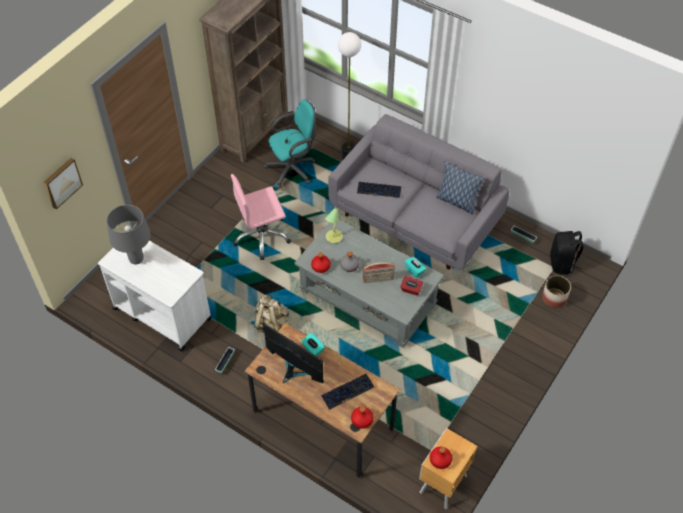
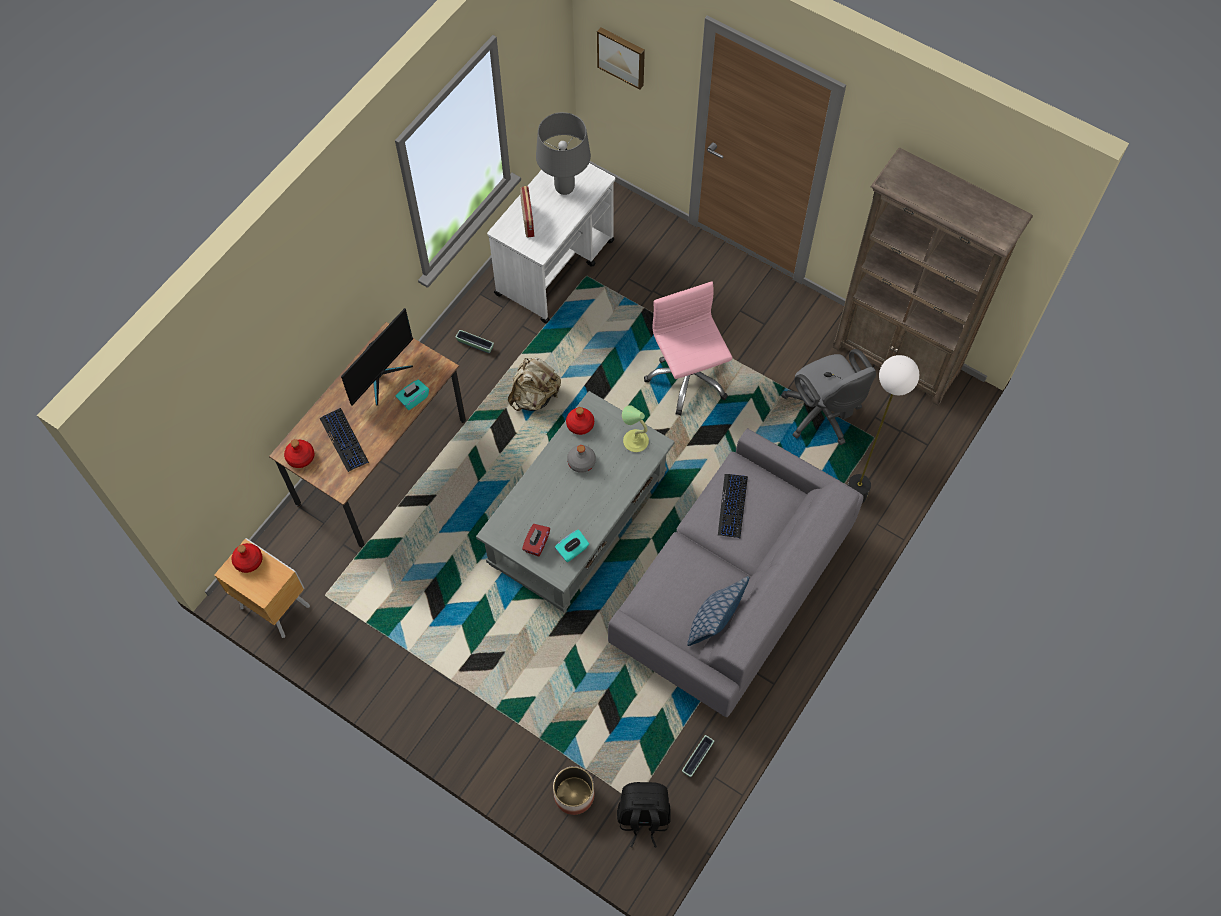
camera: 90 degrees right, 10 degrees up
(293, 169) = (823, 416): turquoise office chair -> grey office chair
(378, 279) = (556, 500): radio -> radio (527, 220)

